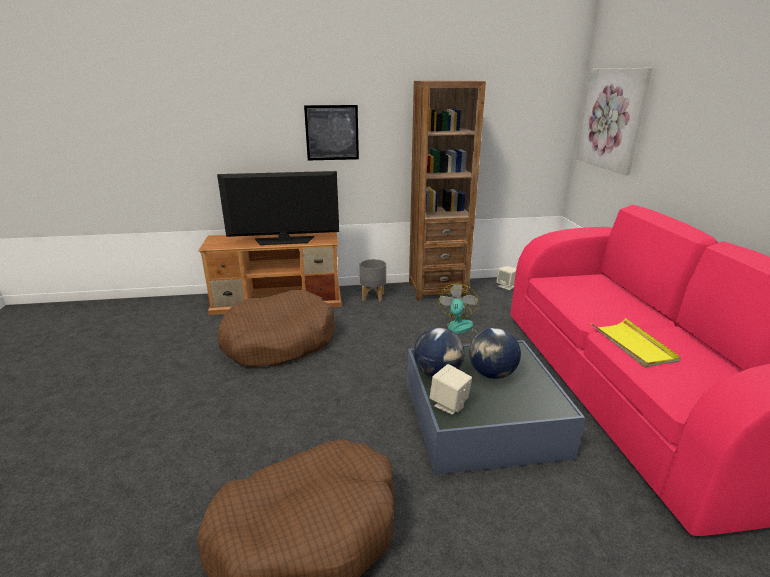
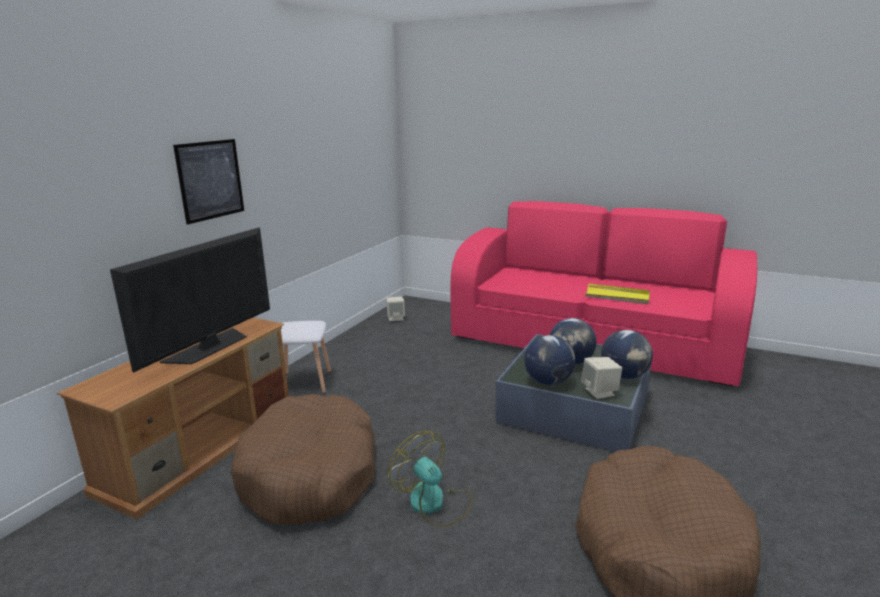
camera: 55 degrees left, 5 degrees down
(373, 296) = (305, 382): grey planter -> white stool
(437, 290) = (350, 347): brown bookcase -> none
(459, 330) = (437, 366): fan -> fan (434, 504)
(504, 412) = (624, 376): none -> globe
(611, 119) = (451, 134): picture -> none

